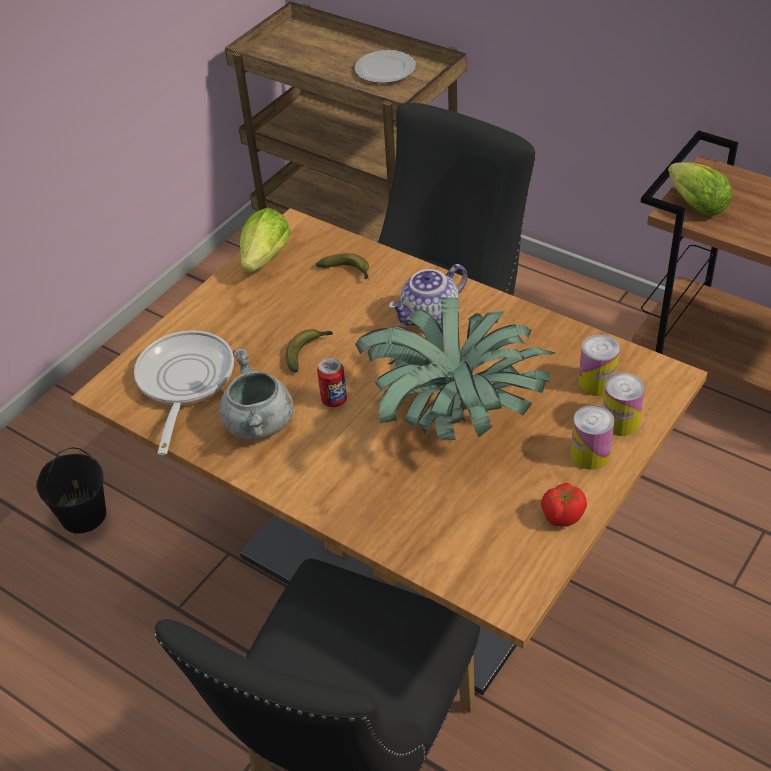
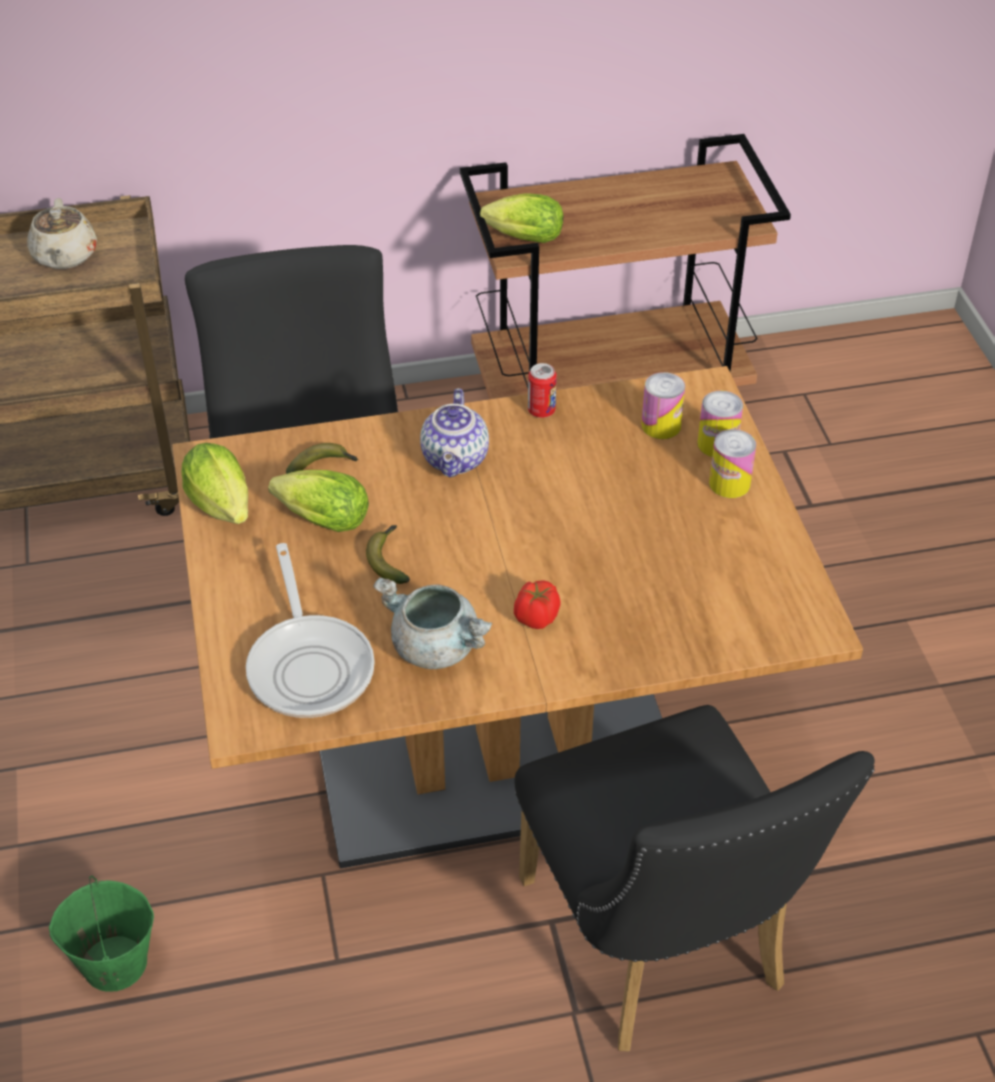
camera: 50 degrees left, 0 degrees up
(83, 515) = (114, 964): black bucket -> green bucket
(184, 383) = (310, 664): frying pan -> frying pan turned 150 degrees counterclockwise
(303, 302) = (318, 519): none -> lettuce
(334, 400) = (472, 582): can -> can (541, 411)
(385, 70) = (65, 256): plate -> beige teapot
(454, 415) = (589, 525): potted plant -> none
(562, 516) = (771, 542): tomato -> tomato (536, 617)

